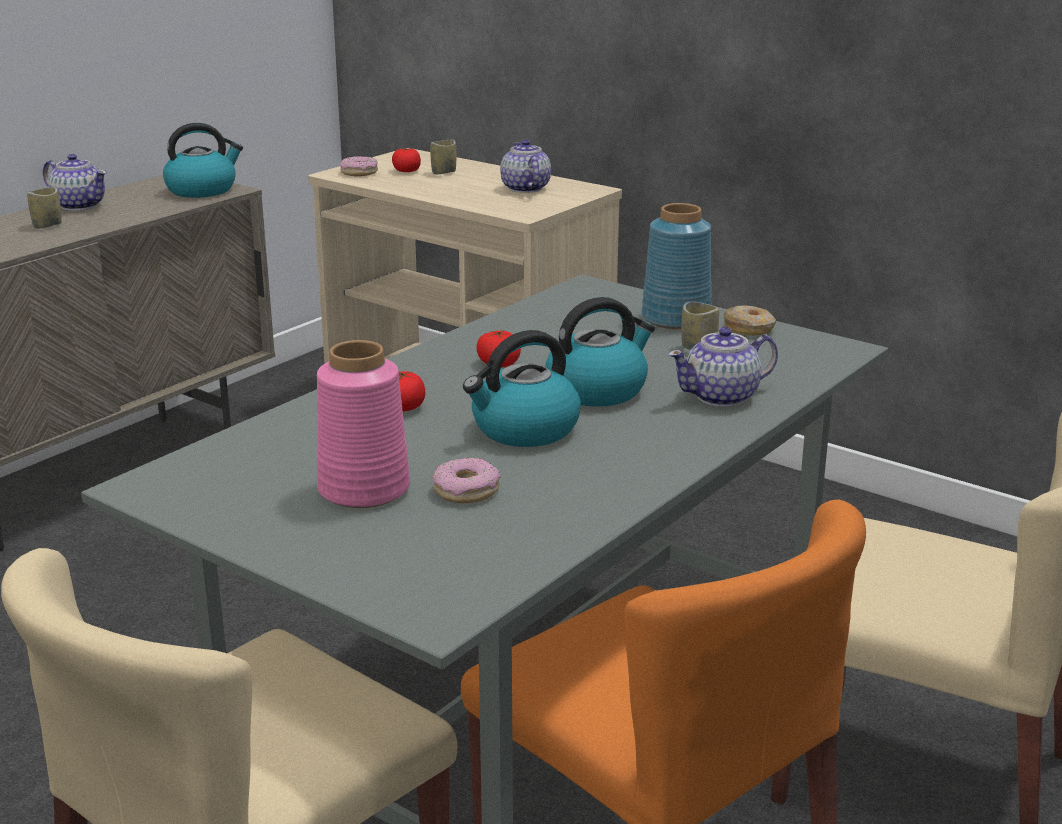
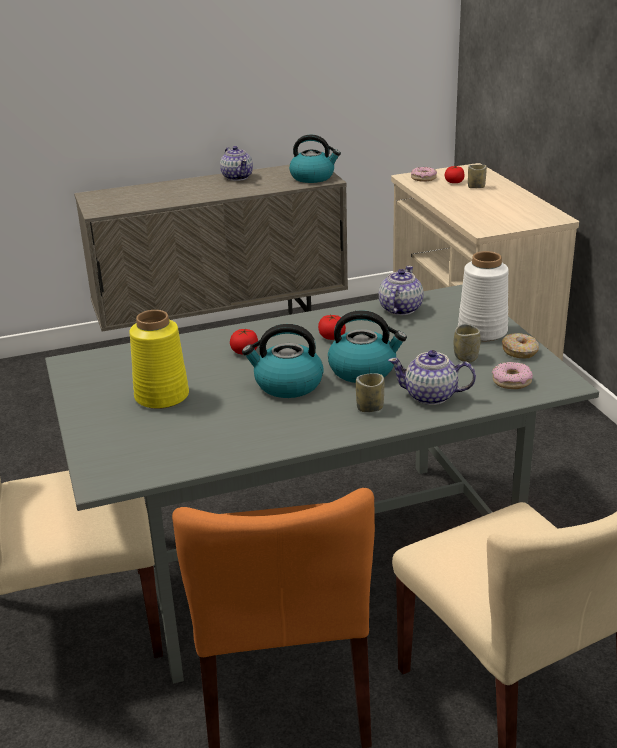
camera: 35 degrees right, 5 degrees up
(47, 225) = (206, 188): cup -> cup (370, 407)
(366, 489) = (162, 397): pink vase -> yellow vase
(466, 490) = (208, 413): donut -> donut (511, 381)
(525, 188) = (511, 209): teapot -> teapot (400, 309)
(675, 319) = (481, 332): blue vase -> white vase

